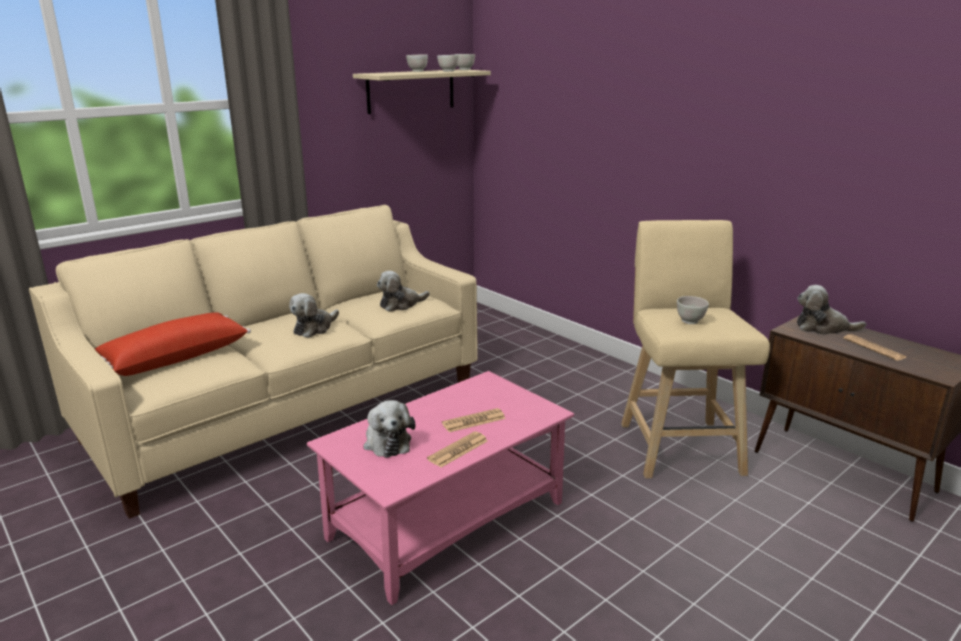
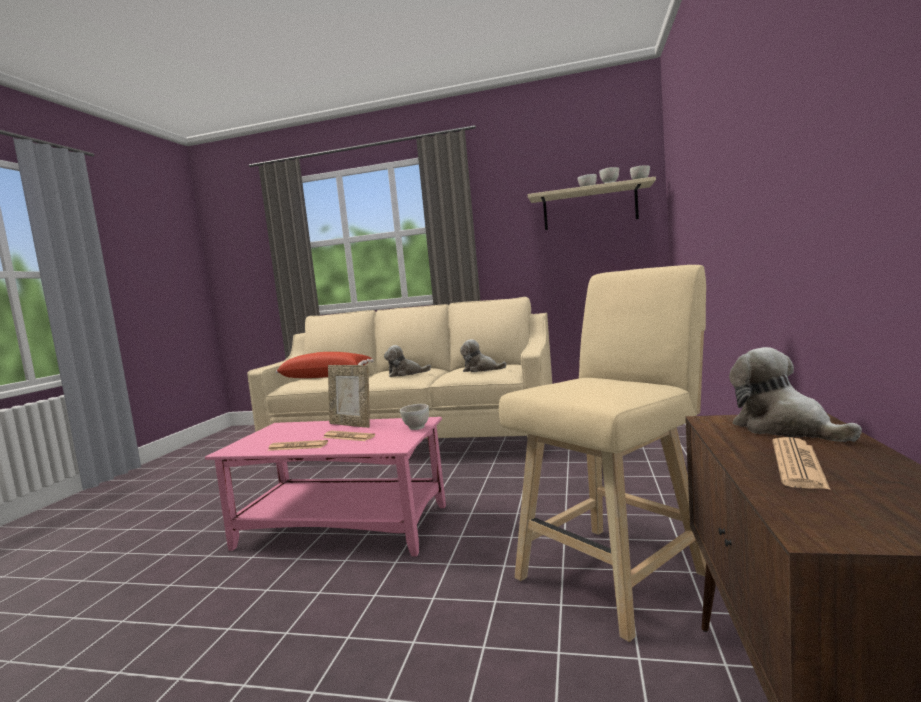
camera: 55 degrees right, 15 degrees down
(387, 441) = (292, 432): plush toy -> none
(427, 408) = (352, 424): none -> picture frame
(690, 321) = (569, 384): white bowl -> white bowl (416, 428)

